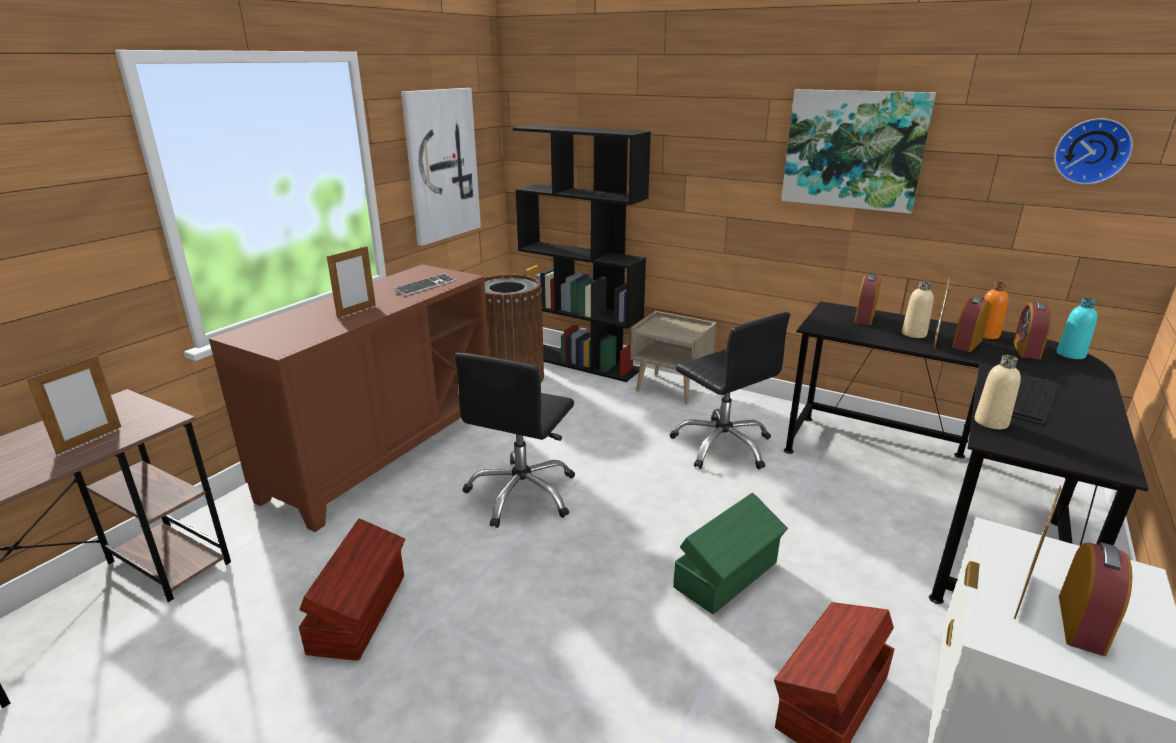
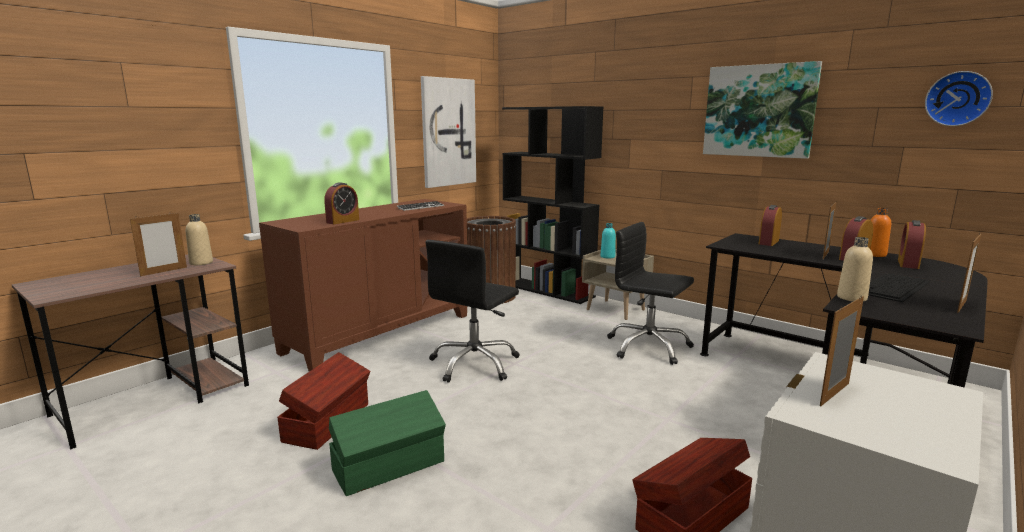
camera: 10 degrees right, 10 degrees down
(356, 311) = (365, 215): picture frame -> picture frame (961, 306)
(722, 445) = (648, 347): black office chair -> black office chair turned 150 degrees clockwise
(728, 575) = (626, 427): green storage box -> green storage box (390, 466)
(914, 334) = (808, 251): beige bottle -> beige bottle (201, 263)
(1070, 354) = (949, 267): turquoise bottle -> turquoise bottle (607, 256)
(1081, 624) = (882, 414): alarm clock -> alarm clock (343, 221)

